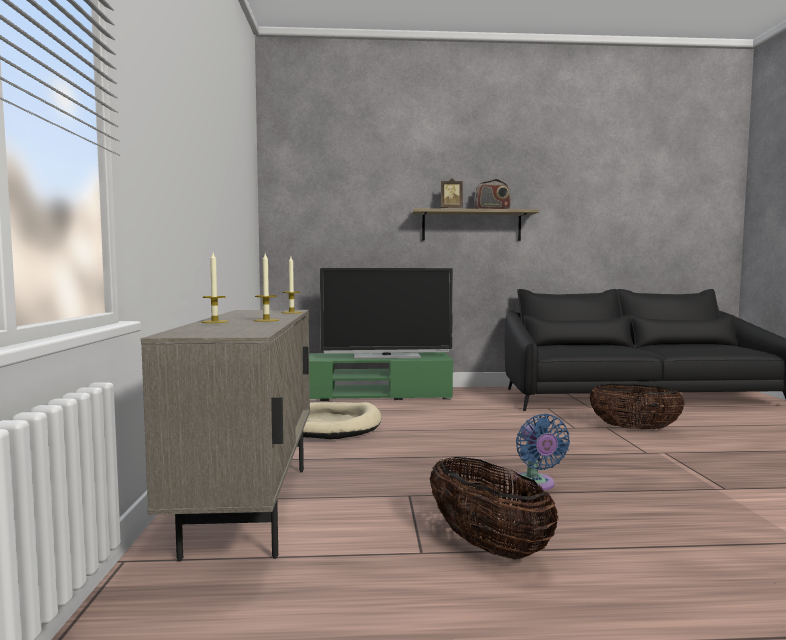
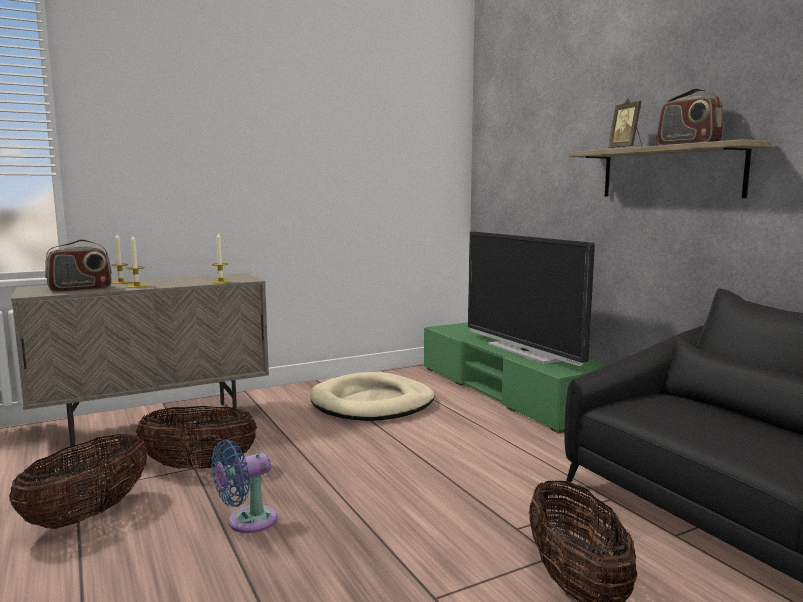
camera: 65 degrees right, 5 degrees up
(246, 327) = (80, 289): none -> radio
(408, 493) = (199, 467): none -> basket

